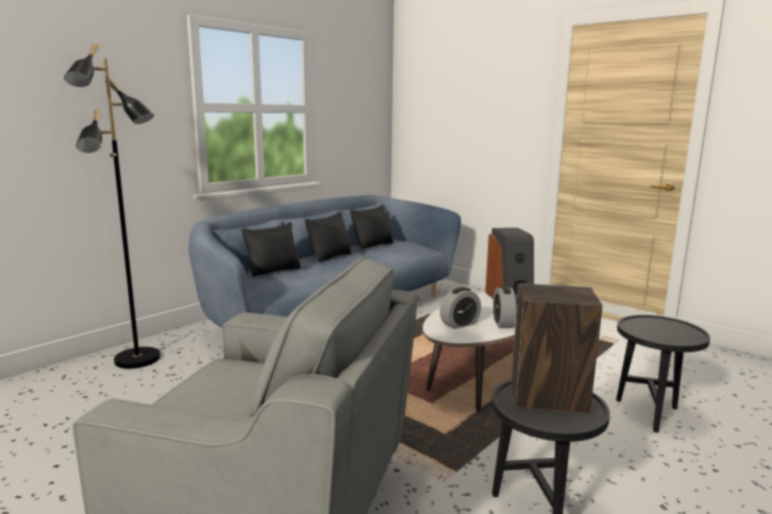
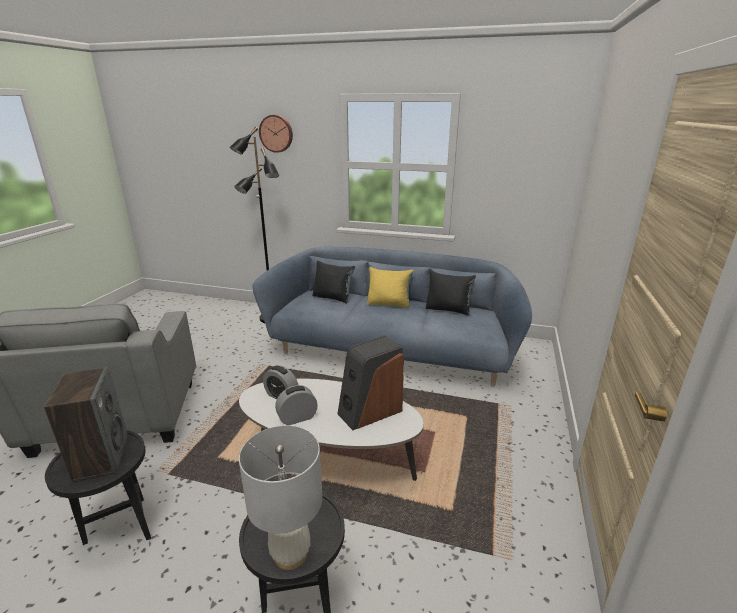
camera: 65 degrees right, 10 degrees up
(92, 60) = (276, 133): none -> wall clock
(330, 257) = (389, 304): black pillow -> yellow pillow
(688, 332) = (291, 554): none -> white table lamp

